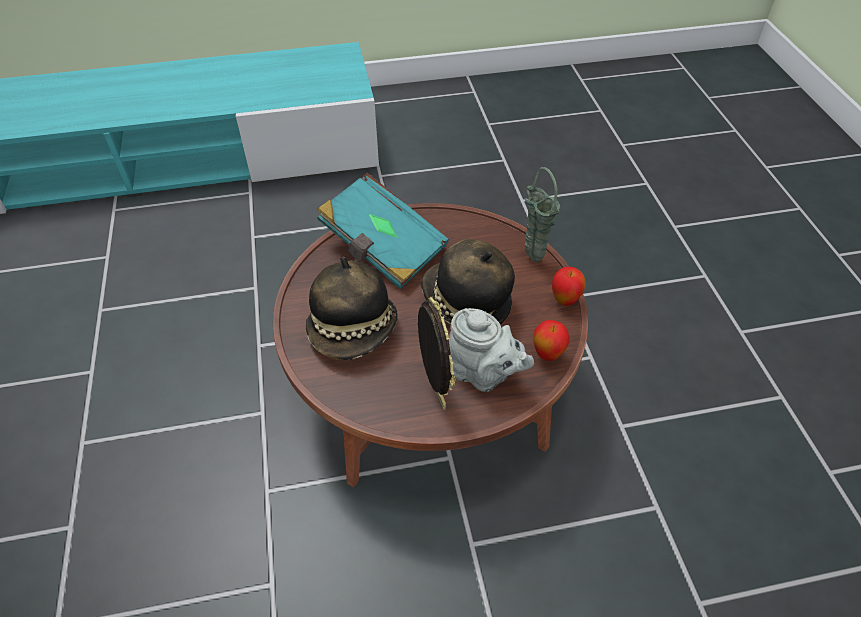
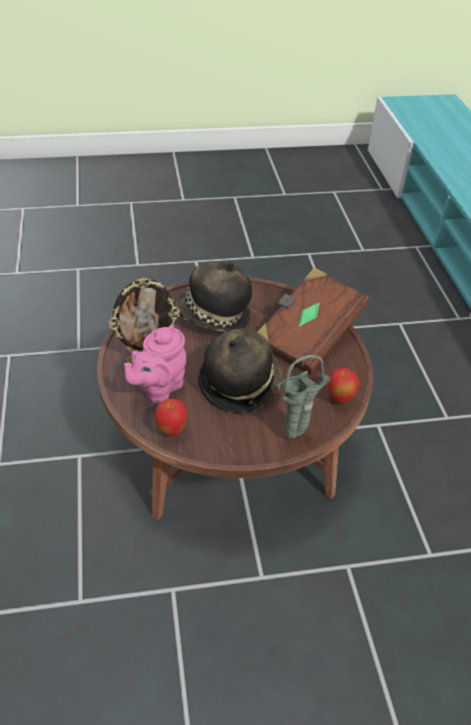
camera: 90 degrees right, 5 degrees down
(383, 248) = (307, 335): turquoise book -> brown book
(483, 374) = (158, 388): grey teapot -> pink teapot
(565, 300) = (237, 453): apple -> apple (339, 399)

